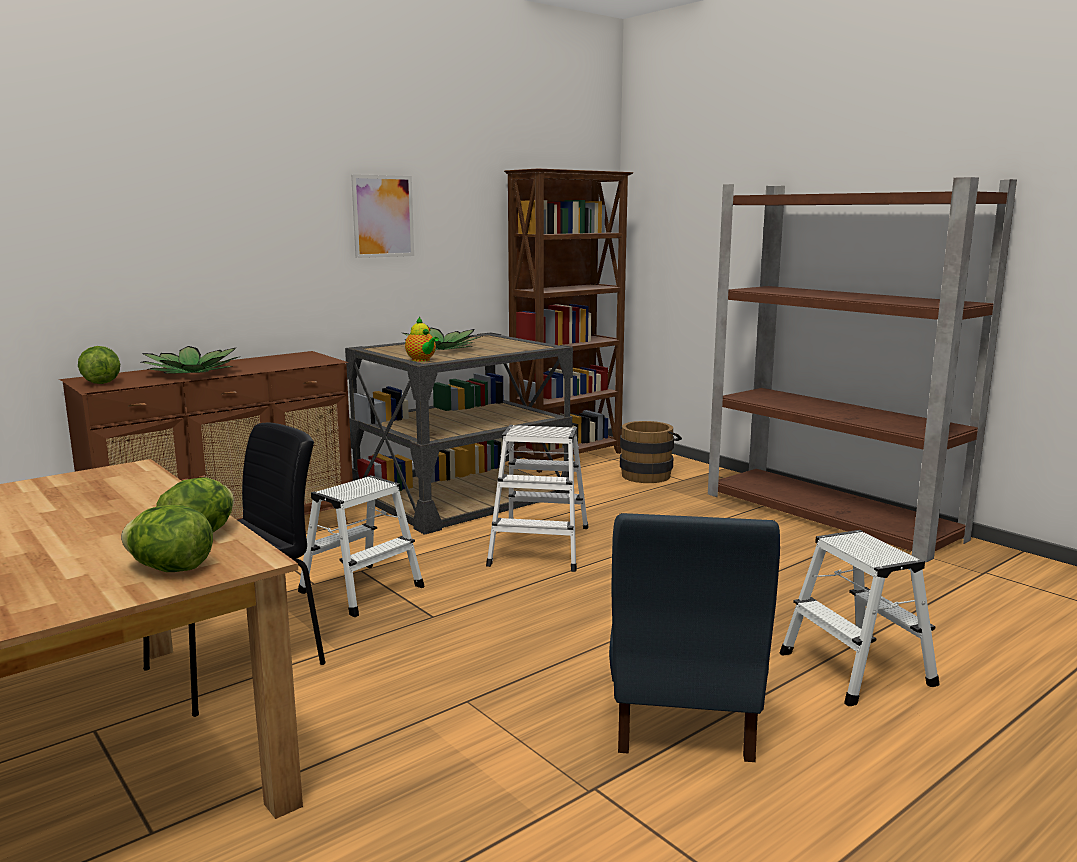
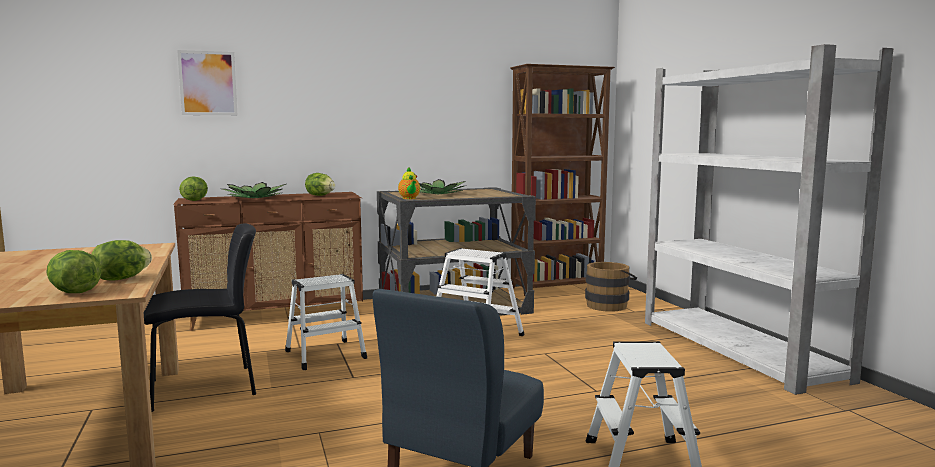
camera: 20 degrees right, 5 degrees down
(282, 361) = (320, 195): none -> lettuce
(383, 216) = (411, 99): picture -> picture (208, 83)
(829, 515) = (738, 349): brown bookcase -> white bookcase

